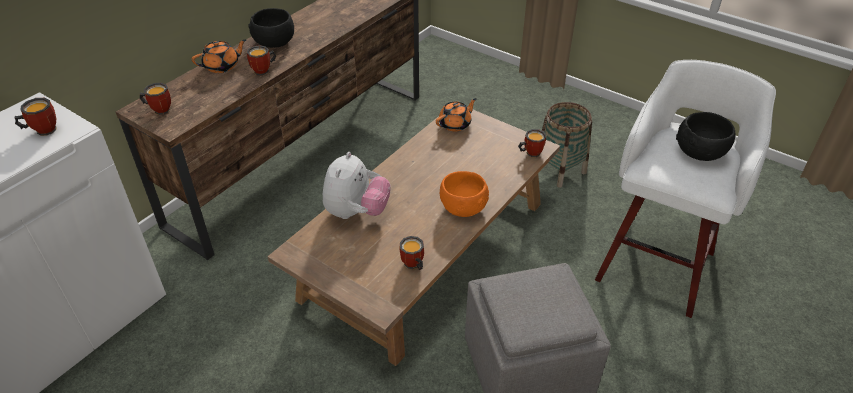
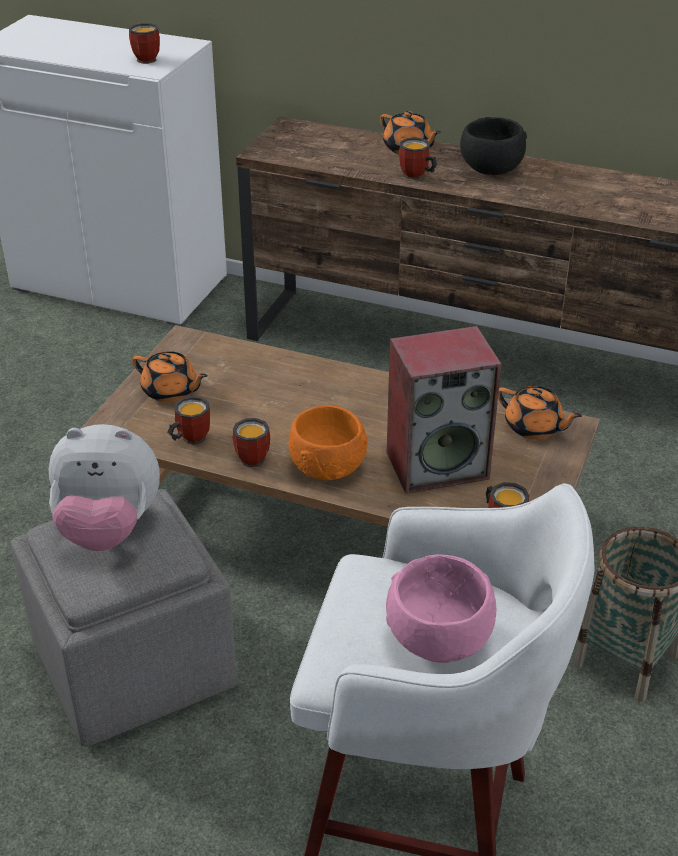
camera: 75 degrees right, 5 degrees down
(159, 109) = (295, 136): mug -> mug (254, 456)
(354, 268) = (170, 391): none -> orange teapot
(356, 212) = (278, 372): plush toy -> plush toy (108, 529)
(475, 164) = (438, 464): none -> speaker
(700, 153) = (437, 638): black bowl -> pink bowl

